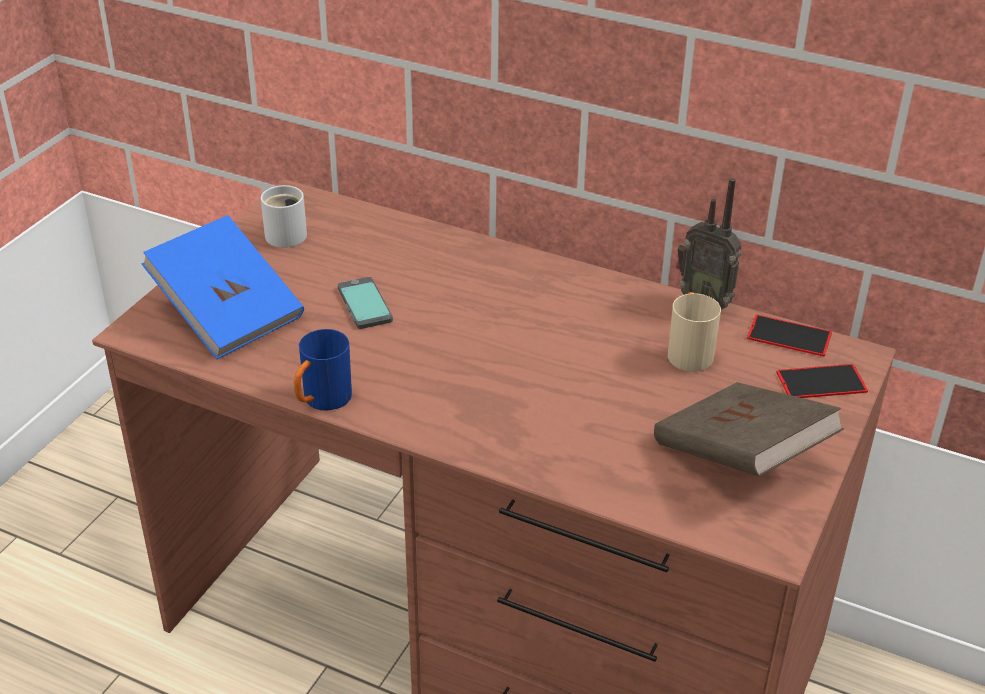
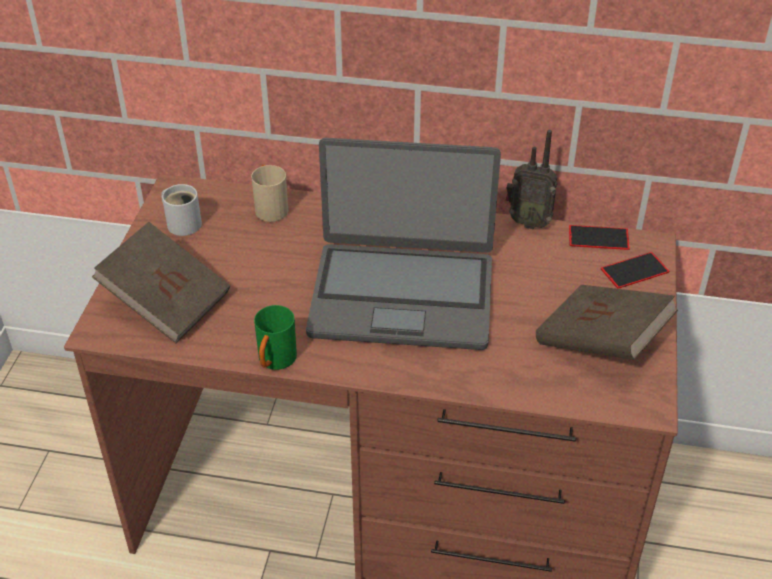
camera: 15 degrees left, 5 degrees up
(227, 313) = (166, 301): blue book -> brown book
(321, 402) = (274, 362): blue mug -> green mug
(364, 304) = (272, 273): phone -> none
(508, 357) = (402, 295): none -> laptop
(688, 352) = (532, 265): beige mug -> beige mug (270, 208)

